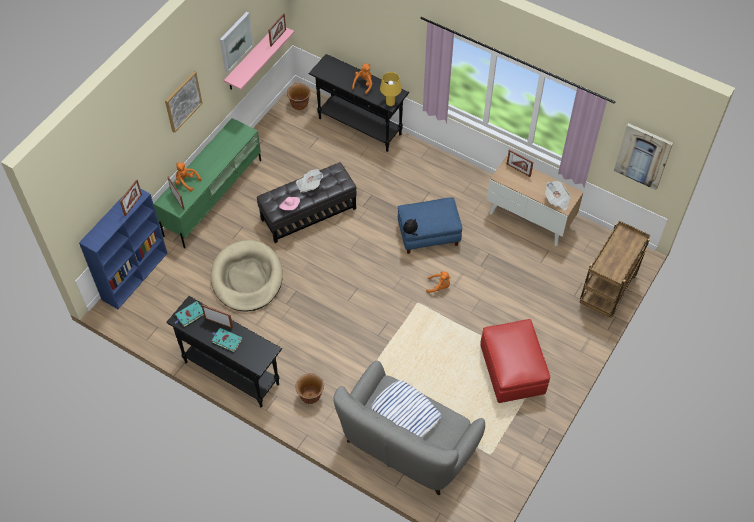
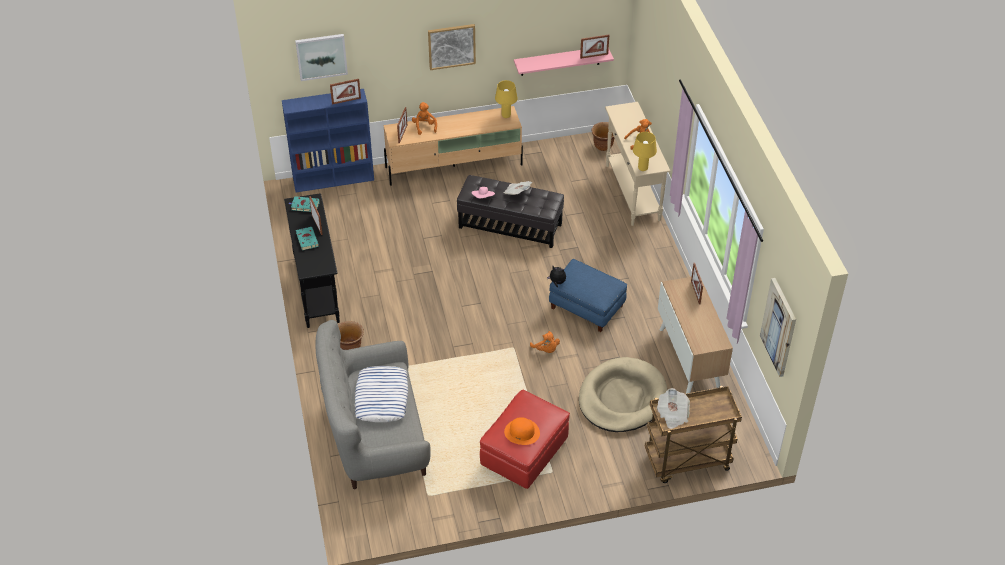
camera: 45 degrees right, 10 degrees down
(214, 197) = (454, 166): green tv stand -> beige tv stand
(235, 41) = (540, 29): picture -> picture (321, 56)
(235, 130) = (506, 115): none -> yellow table lamp
(247, 278) = (408, 236): beige dog bed -> beige dog bed (622, 398)
(360, 126) = (632, 193): black console table -> beige console table
(521, 358) = (522, 432): none -> orange hat
(557, 200) = (699, 337): newspaper -> newspaper (672, 415)

